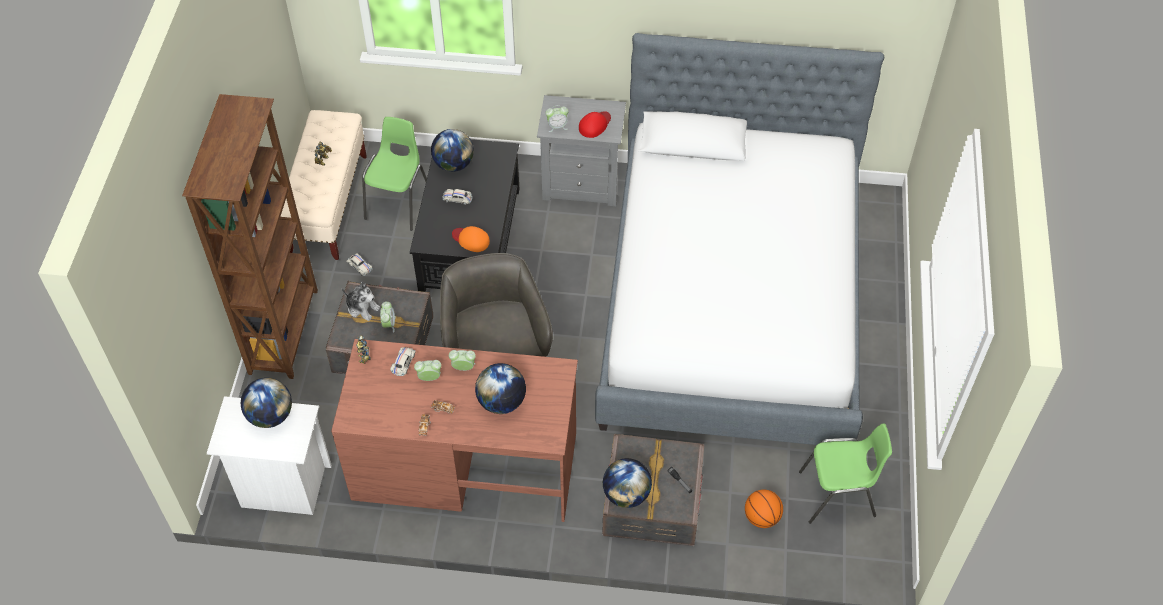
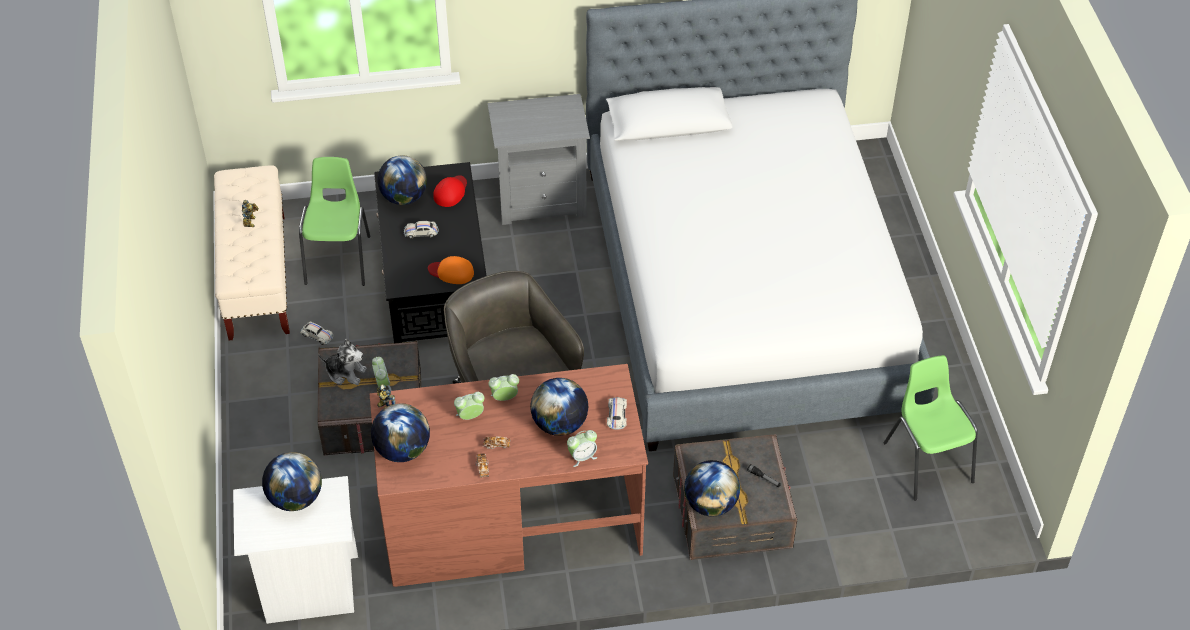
camera: 15 degrees left, 5 degrees down
(285, 331) = (253, 422): brown bookcase -> none
(364, 395) = (402, 450): none -> globe
(403, 363) = (435, 407): white toy car -> white toy car (617, 415)
(557, 126) = (514, 133): alarm clock -> alarm clock (582, 457)
(595, 125) = (555, 123): red cap -> red cap (451, 192)
(761, 517) = (855, 502): basketball -> none
(838, 495) = (927, 462): green chair -> green chair turned 90 degrees counterclockwise

